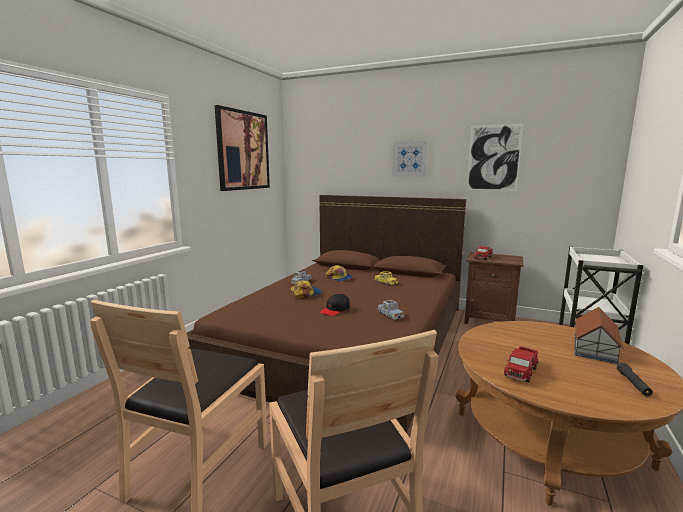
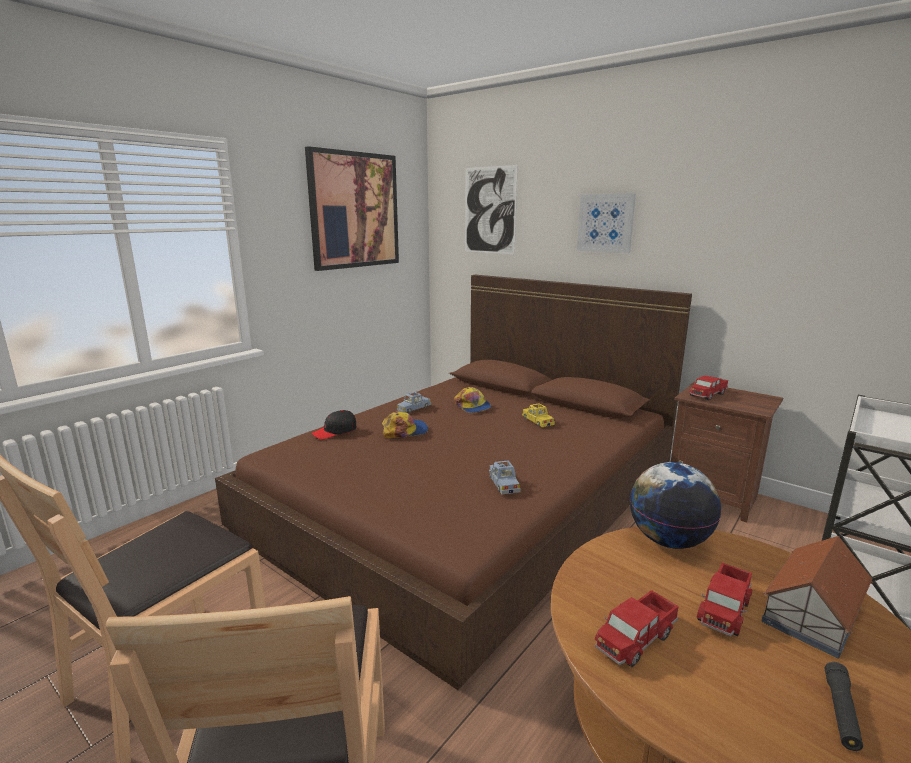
camera: 15 degrees right, 5 degrees up
(335, 310) = (428, 465): black cap -> black cap (335, 431)
(493, 158) = (745, 225): picture -> picture (489, 210)
(505, 328) = (668, 540): none -> globe
(554, 353) = (724, 609): none -> toy truck

